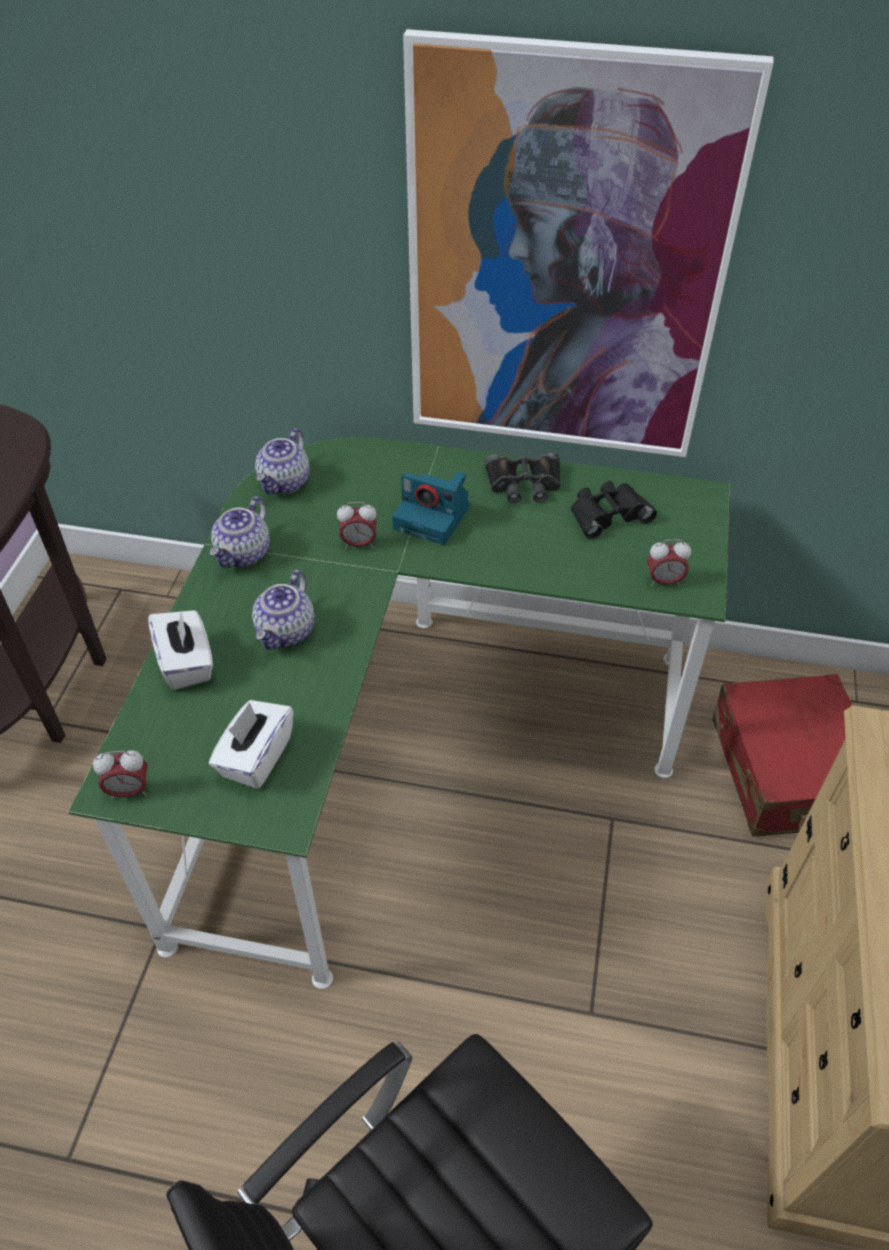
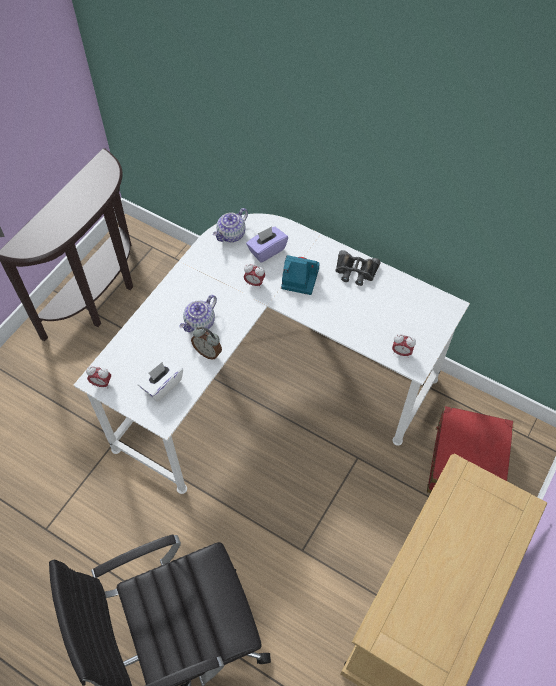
camera: 20 degrees right, 10 degrees up
(187, 663) = (148, 326): white tissue box -> none
(244, 554) = (195, 272): teapot -> none
(322, 675) = (208, 352): none -> alarm clock
(358, 490) = (267, 250): none -> purple tissue box
(408, 741) = (269, 381): green desk -> white desk
(433, 517) = (299, 278): camera -> camera turned 150 degrees clockwise
(564, 266) = (392, 172): picture -> none
(608, 514) = (392, 303): black binoculars -> none

